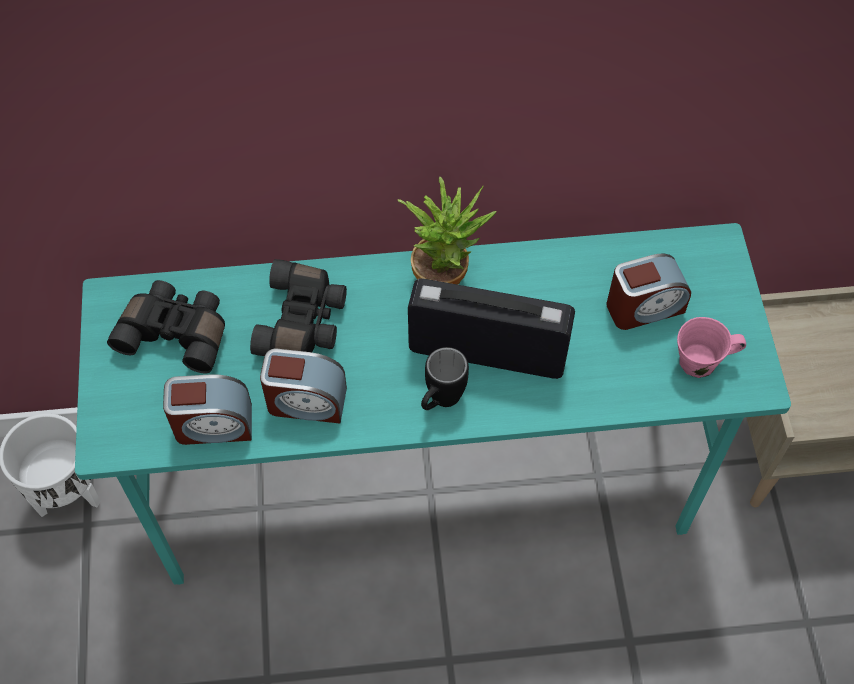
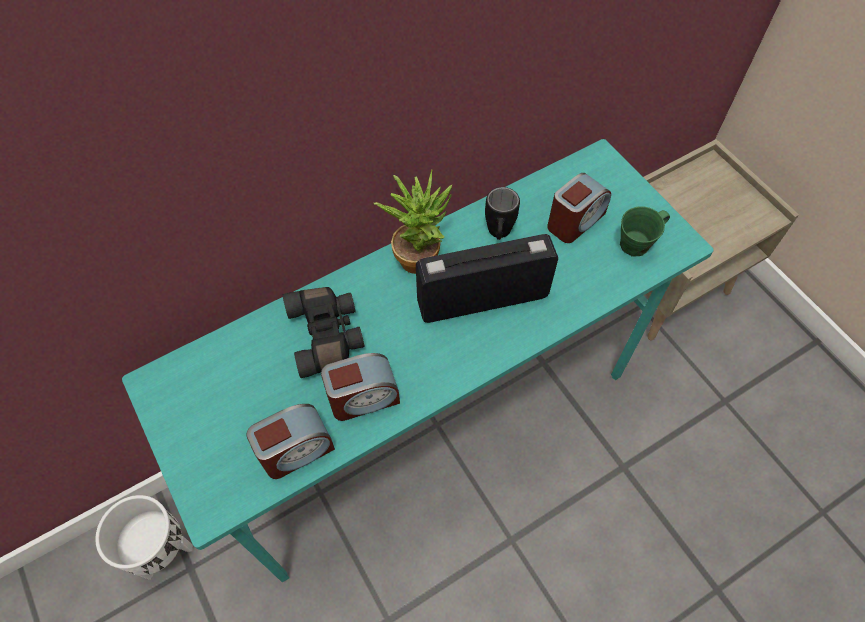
camera: 25 degrees left, 0 degrees up
(177, 332) = (226, 387): black binoculars -> none
(440, 402) = (468, 352): black mug -> black mug (498, 235)
(700, 363) = (636, 244): pink mug -> green mug

